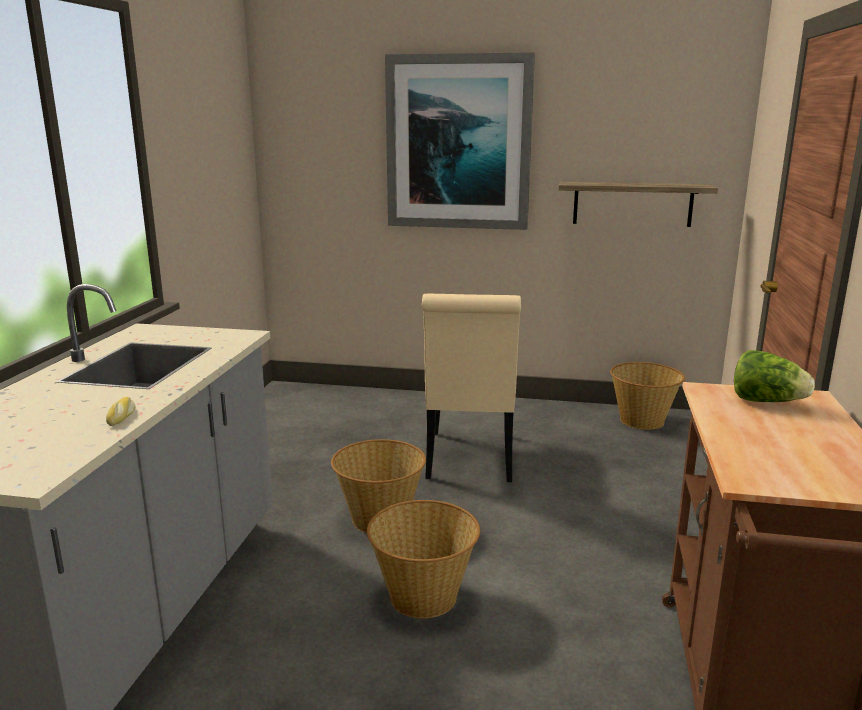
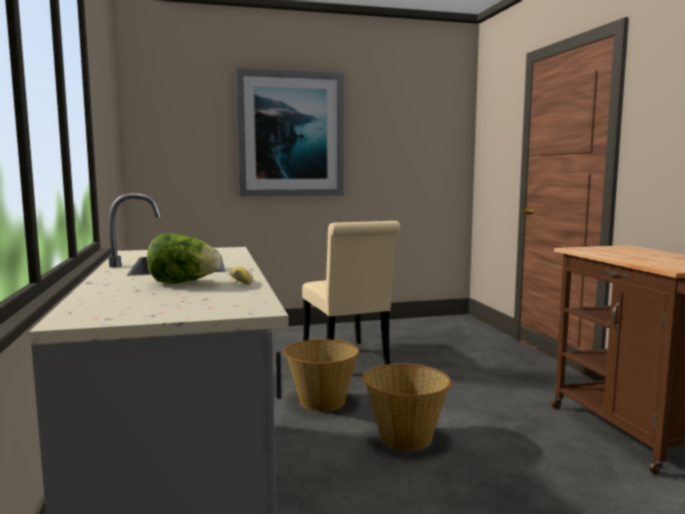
camera: 25 degrees left, 10 degrees down
(632, 204) = (409, 176): shelf -> none
(642, 420) = (432, 323): basket -> none
(766, 402) = (612, 249): lettuce -> lettuce (184, 283)

